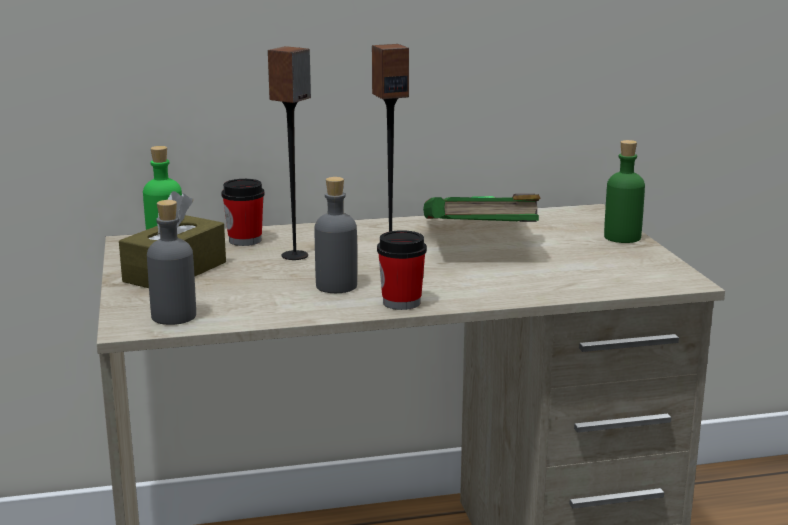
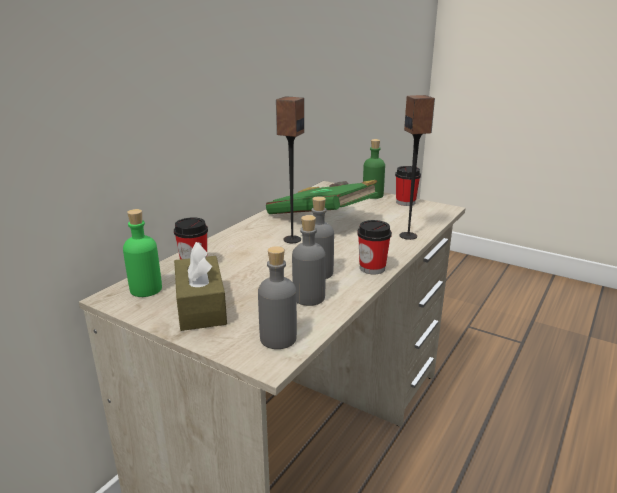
camera: 45 degrees left, 5 degrees up
(274, 300) = (308, 297): none -> grey bottle
(295, 256) = (249, 263): speaker -> speaker (408, 236)
(645, 258) = (405, 202): none -> cup

